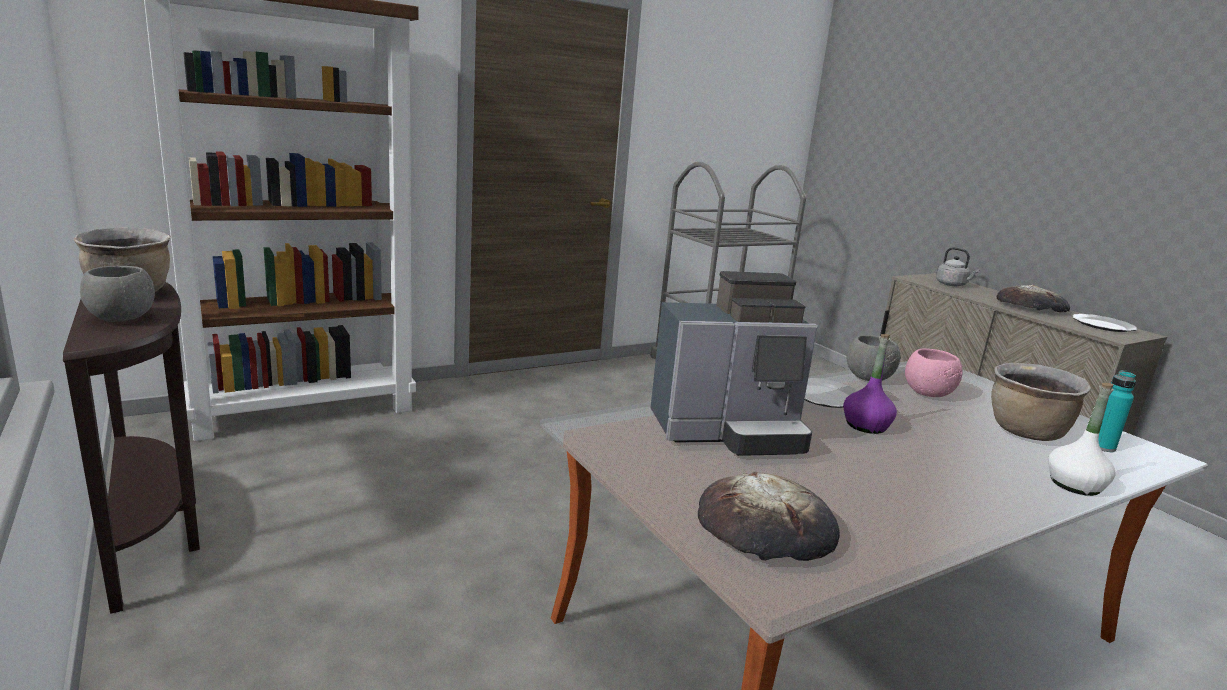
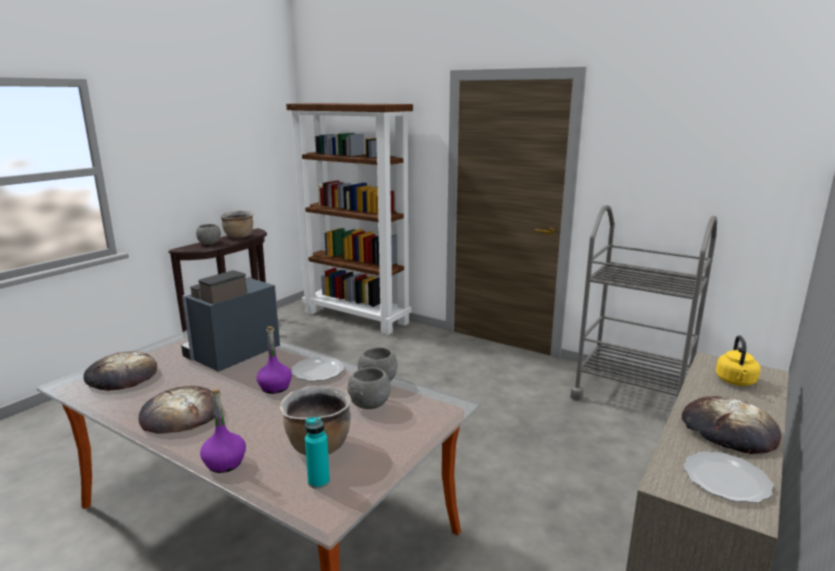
camera: 65 degrees right, 0 degrees up
(729, 432) = (231, 354): coffee machine -> coffee machine turned 75 degrees clockwise
(928, 393) = (370, 404): pink bowl -> grey bowl
(938, 494) = (181, 414): none -> bread
(952, 285) = (735, 382): grey kettle -> yellow kettle
(1074, 485) = (224, 463): white bottle -> purple bottle

